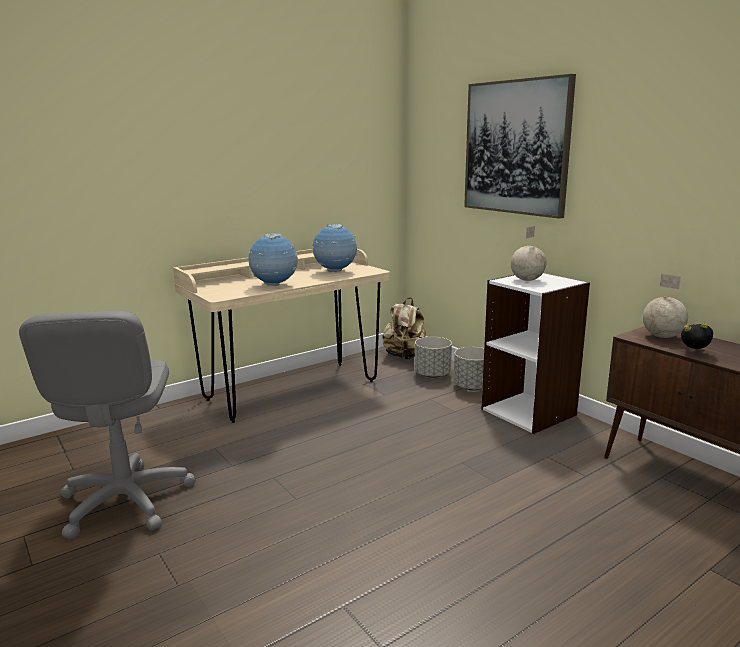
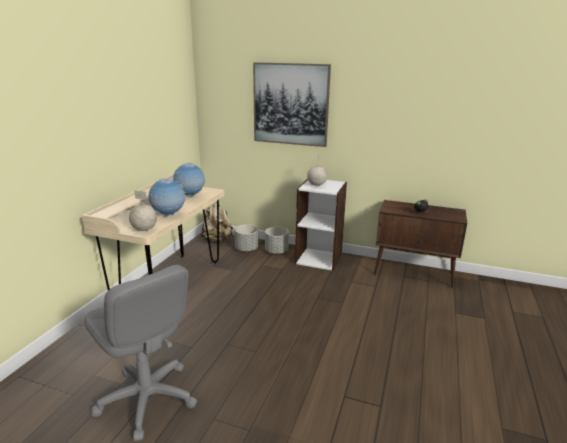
camera: 35 degrees left, 5 degrees up
(662, 337) = (398, 207): globe -> globe (144, 230)

